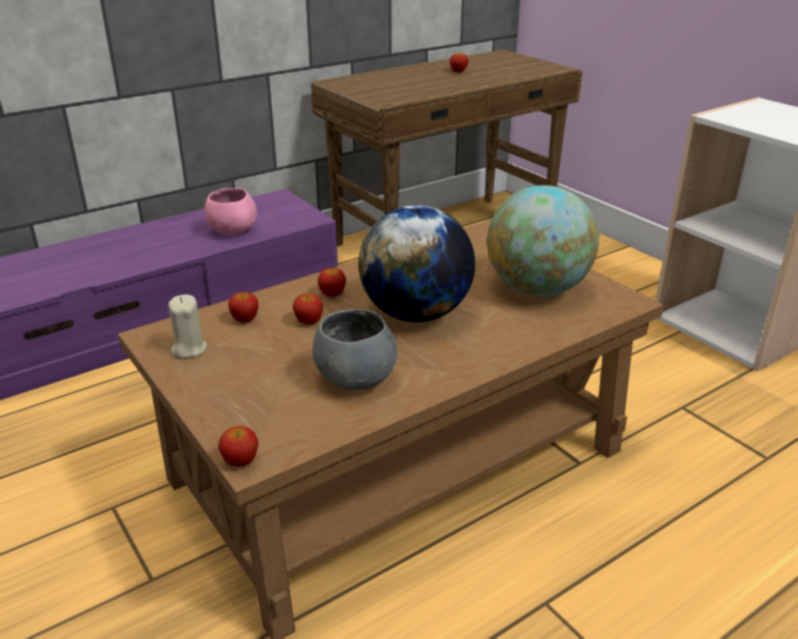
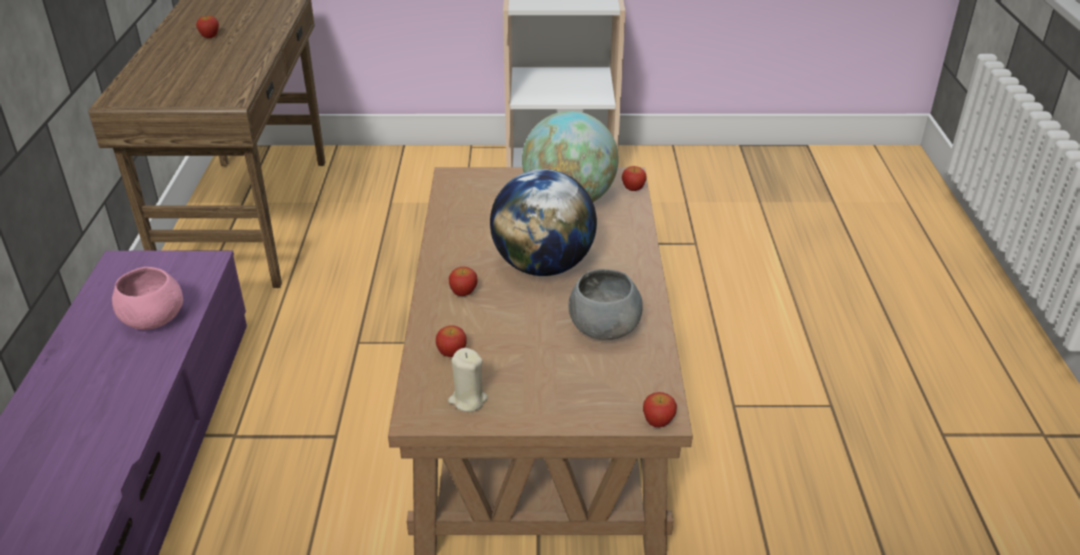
camera: 55 degrees left, 5 degrees up
(308, 321) = (494, 320): apple -> apple (633, 188)

